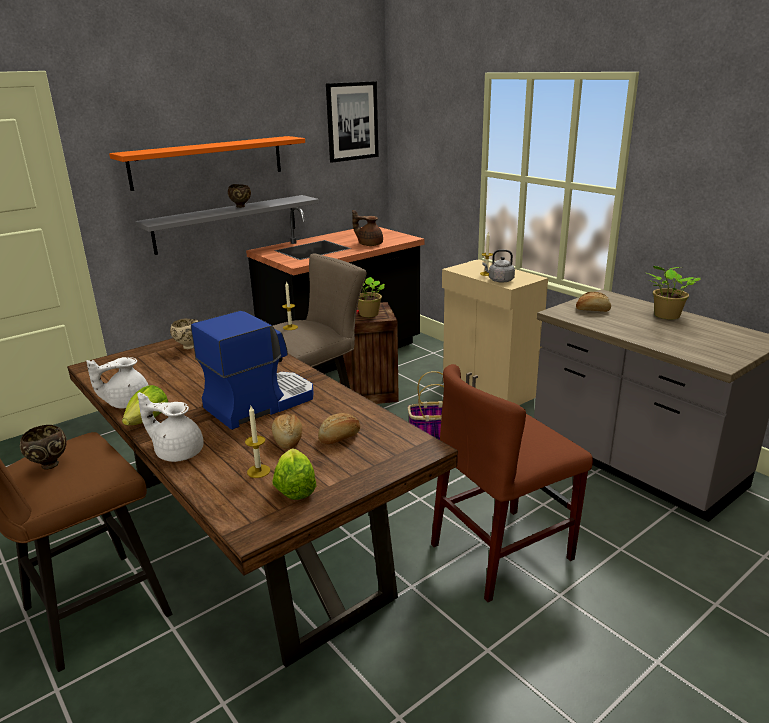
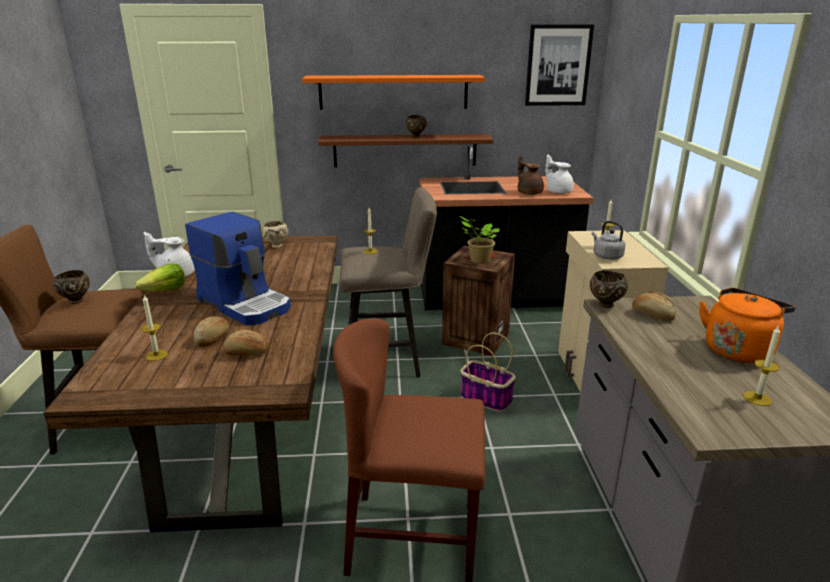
camera: 35 degrees right, 0 degrees up
(178, 452) = (141, 320): white teapot -> white teapot (558, 191)
(227, 223) = (405, 150): grey shelf -> brown shelf
(259, 402) = (246, 304): coffee machine -> coffee machine turned 45 degrees clockwise
(294, 487) = (153, 378): lettuce -> none
(556, 312) = (605, 305): none -> brown bowl
(665, 316) = (738, 349): potted plant -> orange kettle
(714, 338) = (757, 398): none -> candle

